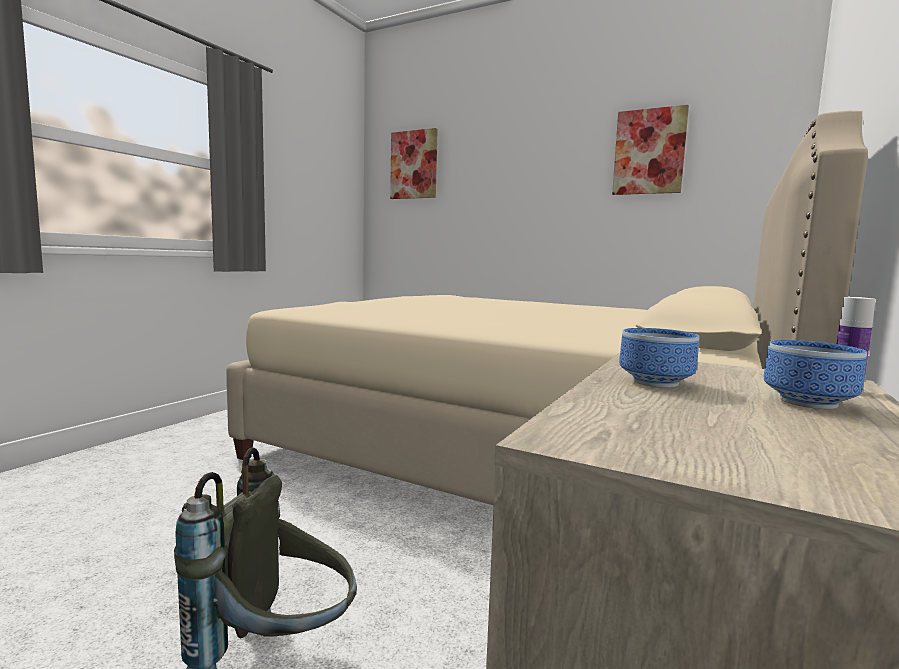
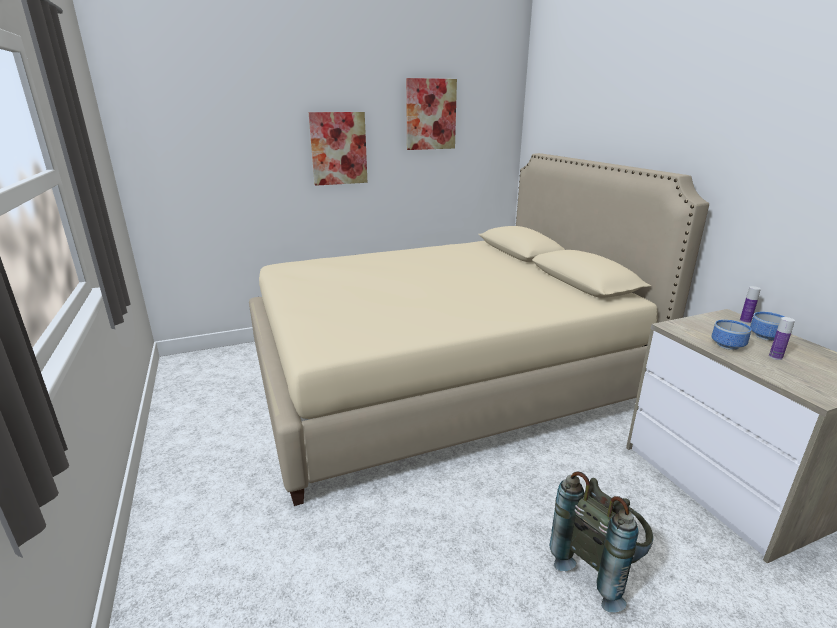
camera: 50 degrees left, 15 degrees up
(414, 165) = (187, 113): picture -> picture (338, 148)
(705, 408) = (775, 357): none -> bottle

